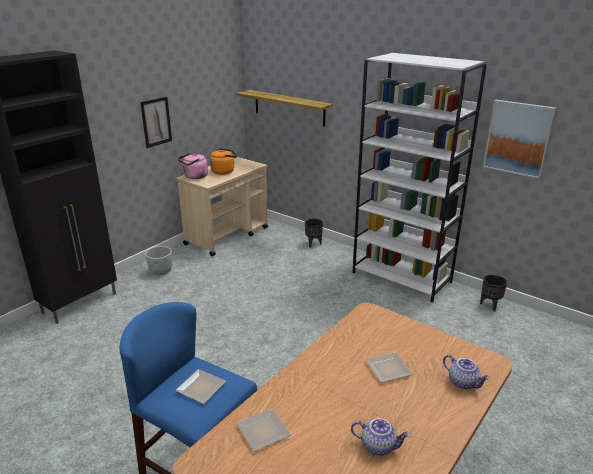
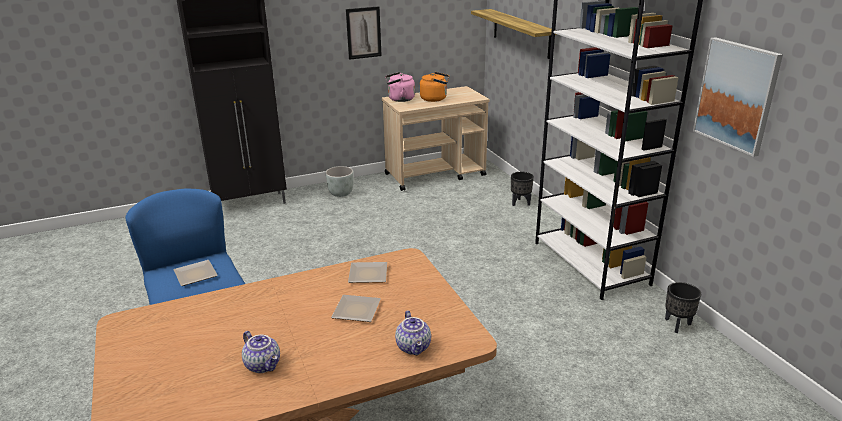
camera: 30 degrees right, 0 degrees up
(261, 431) = (189, 318): plate -> plate (367, 274)

